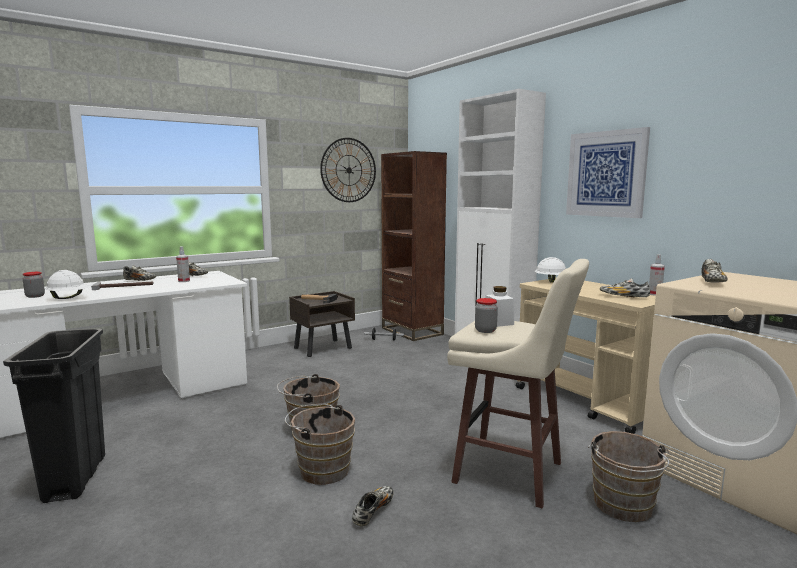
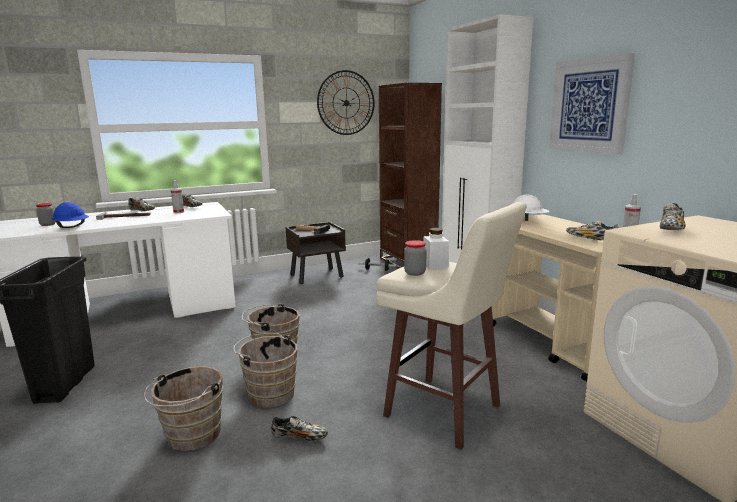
camera: 10 degrees right, 5 degrees up
(69, 298) = (72, 227): white hard hat -> blue hard hat
(373, 511) = (299, 437): shoe -> shoe turned 60 degrees clockwise
(623, 507) = (545, 457): brown bucket -> brown bucket (190, 437)

